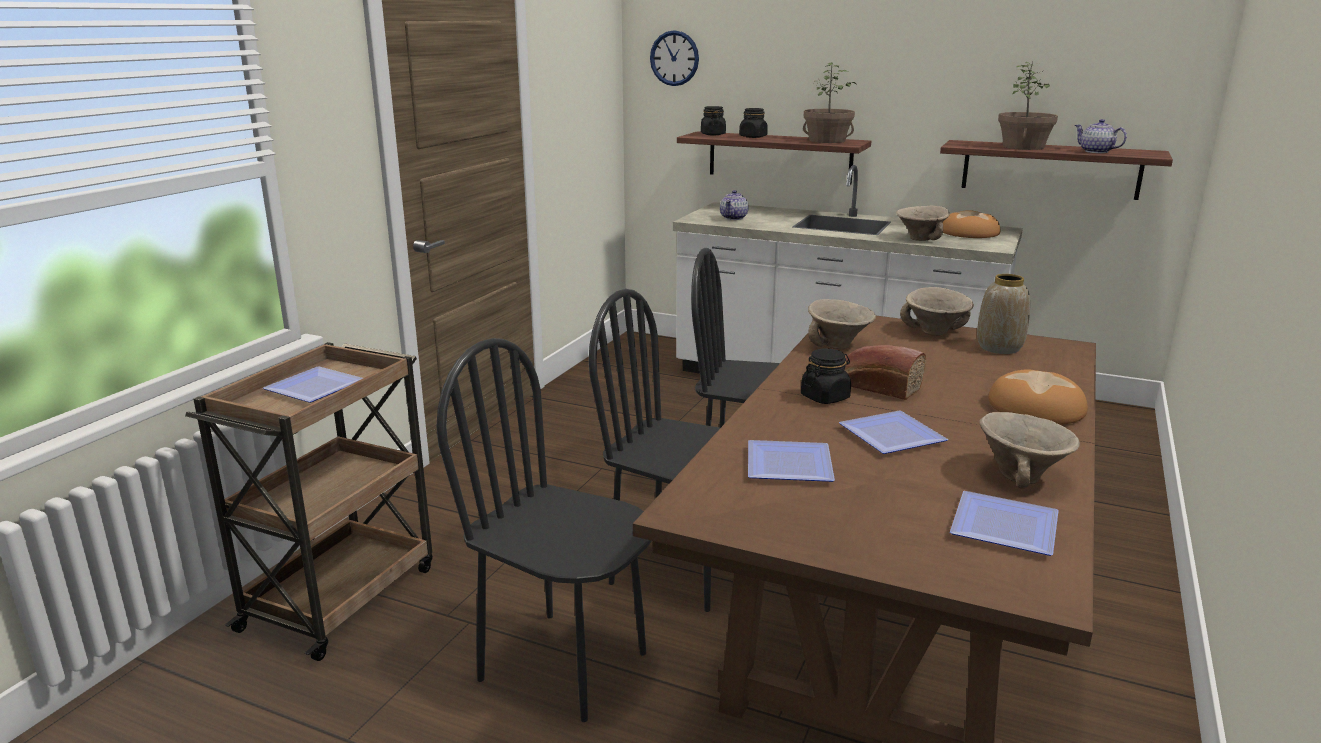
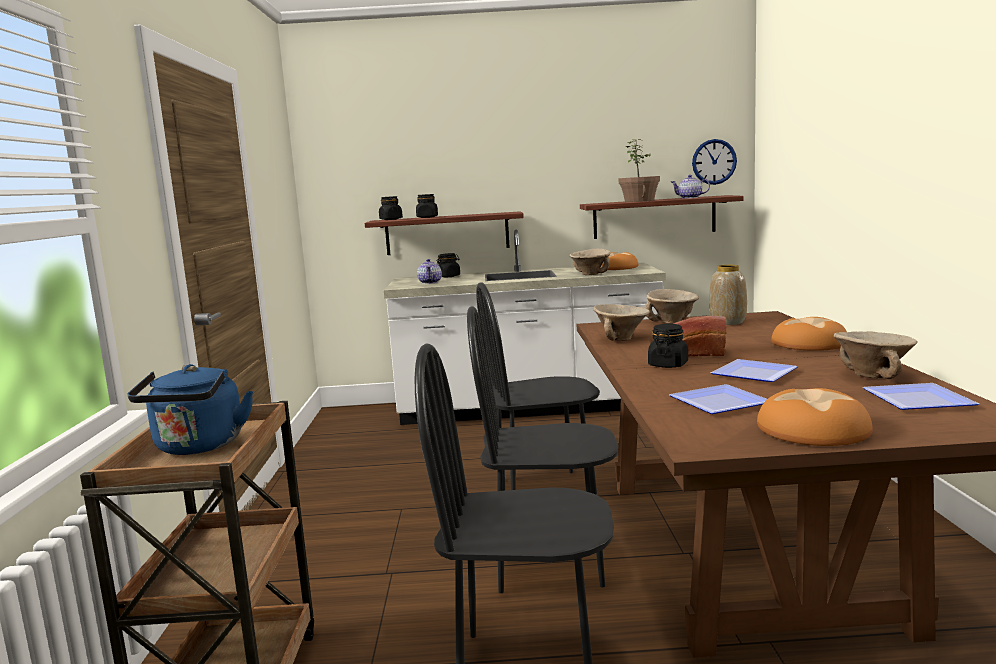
camera: 25 degrees left, 10 degrees down
(311, 388) = (198, 447): plate -> blue kettle
(674, 58) = (344, 161): wall clock -> wall clock (714, 162)
(767, 211) = (449, 276): none -> black jar
(822, 529) = (814, 430): none -> bread
(827, 140) = (490, 213): potted plant -> none

